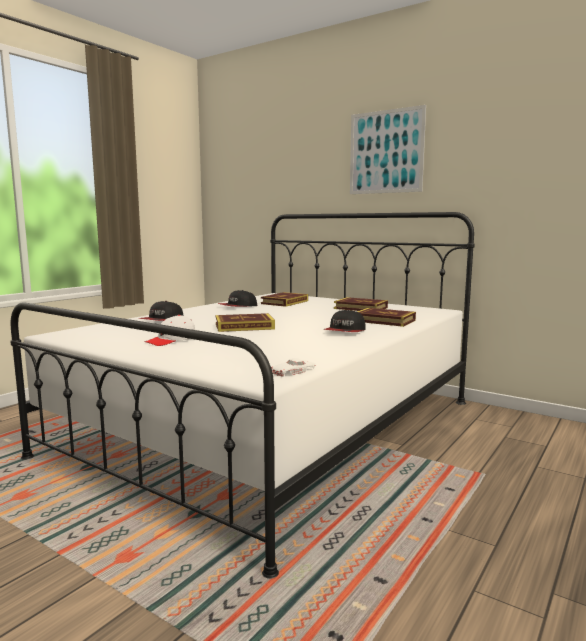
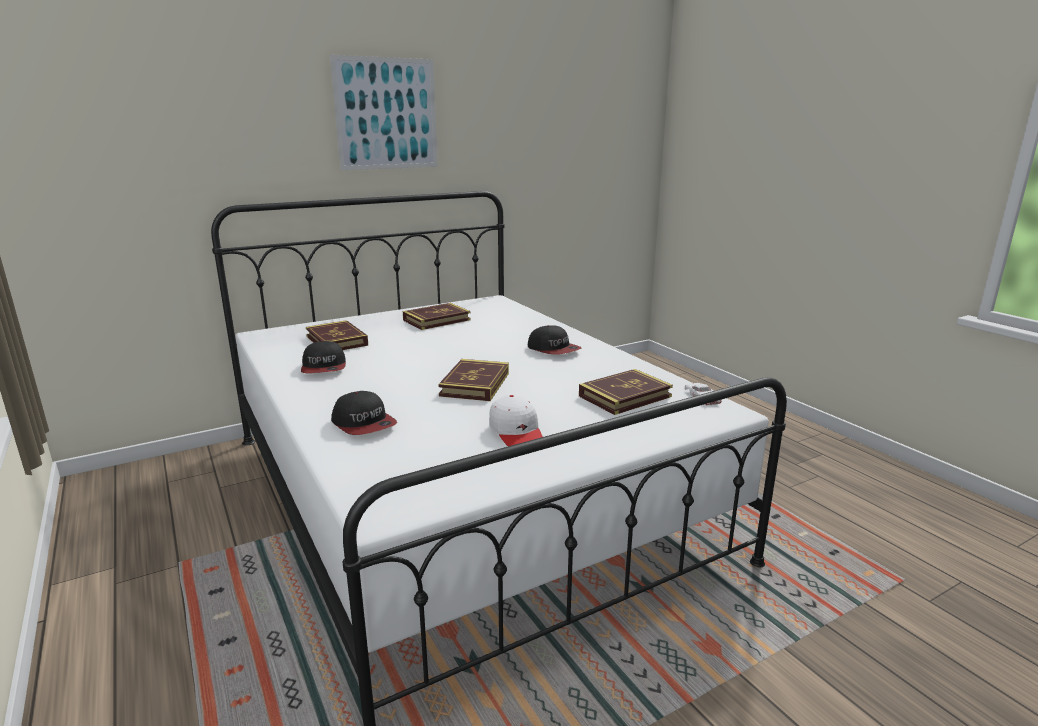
camera: 65 degrees left, 10 degrees up
(384, 321) = (519, 327): book -> book (625, 396)

